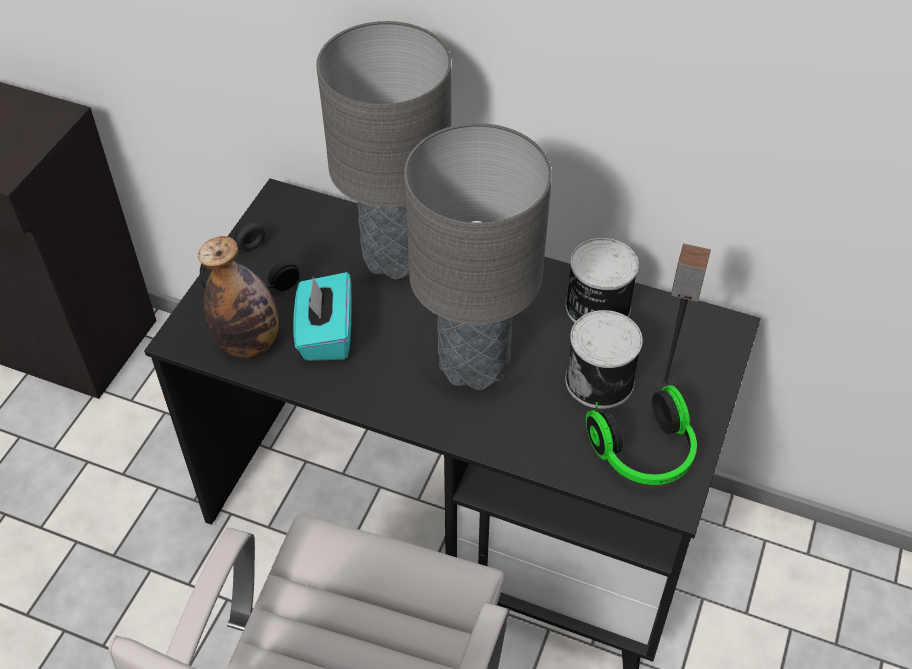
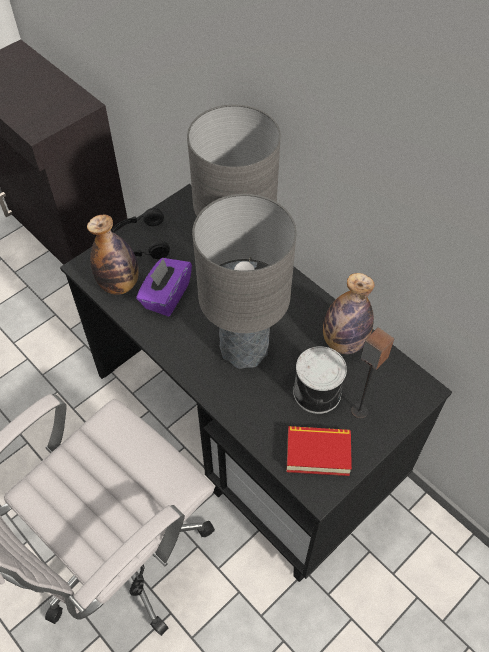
camera: 25 degrees right, 5 degrees up
(326, 335) = (166, 296): turquoise tissue box -> purple tissue box
(596, 308) = (343, 342): can -> bottle
(644, 454) = (318, 453): headphones -> book

